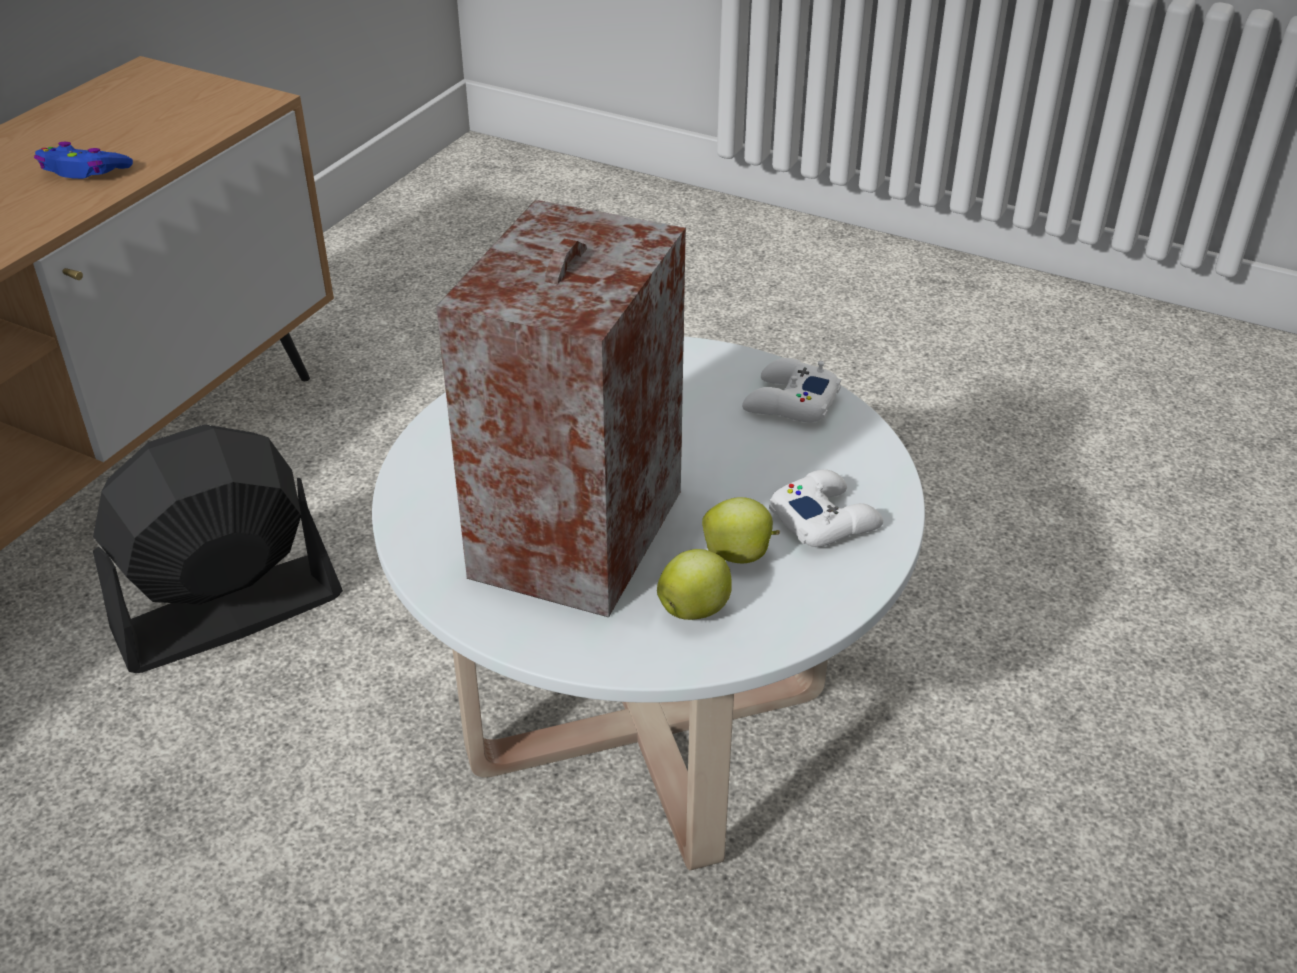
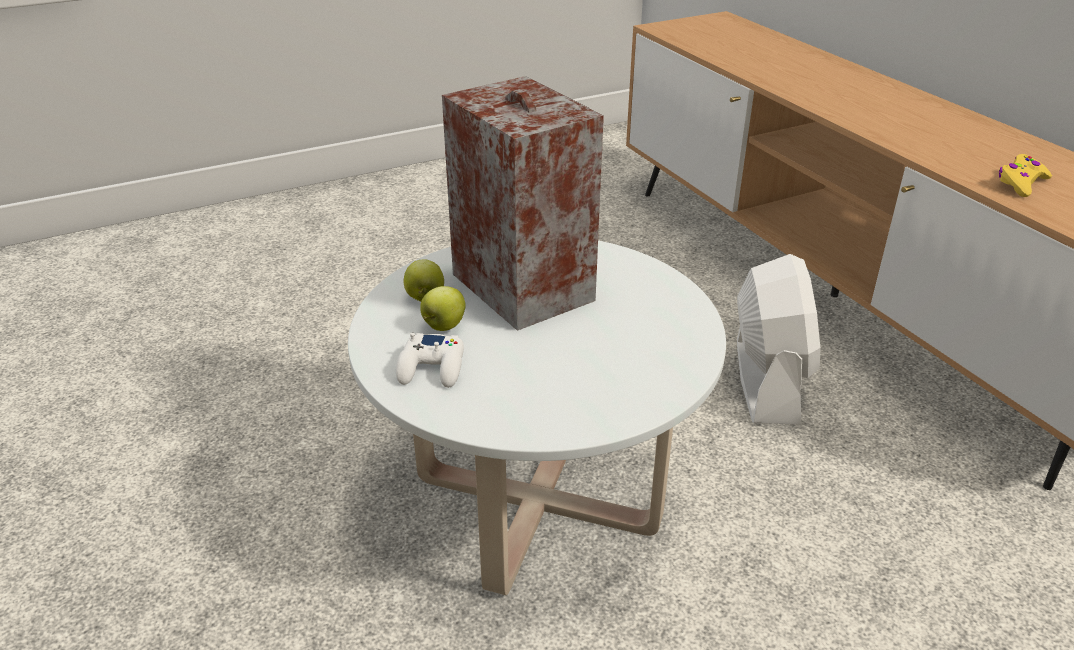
camera: 125 degrees right, 5 degrees down
(84, 171) = (1021, 183): blue game controller -> yellow game controller
(228, 613) = (766, 381): black fan -> white fan
(789, 402) = (557, 412): white game controller -> none

